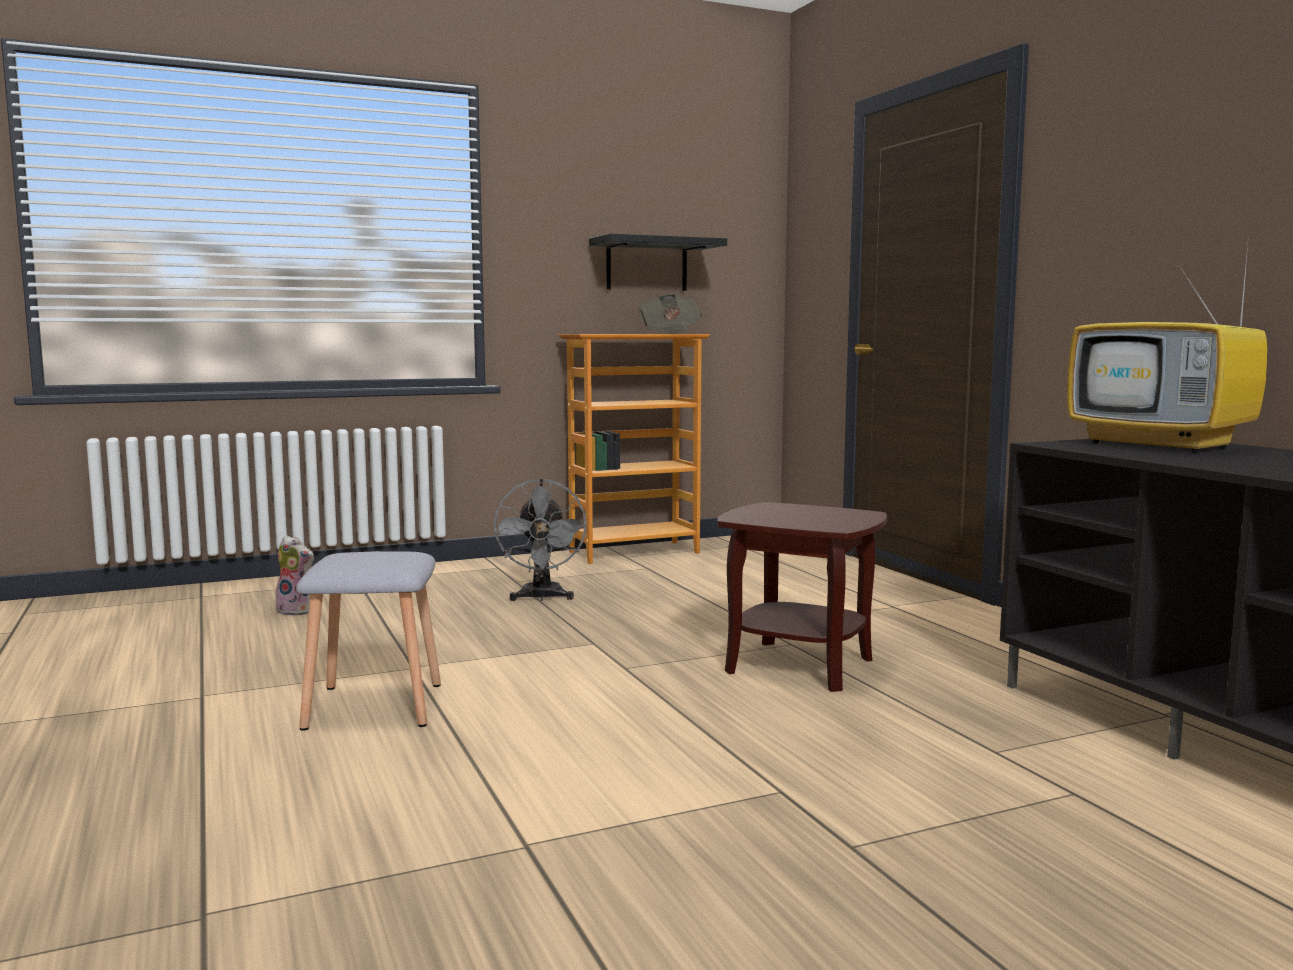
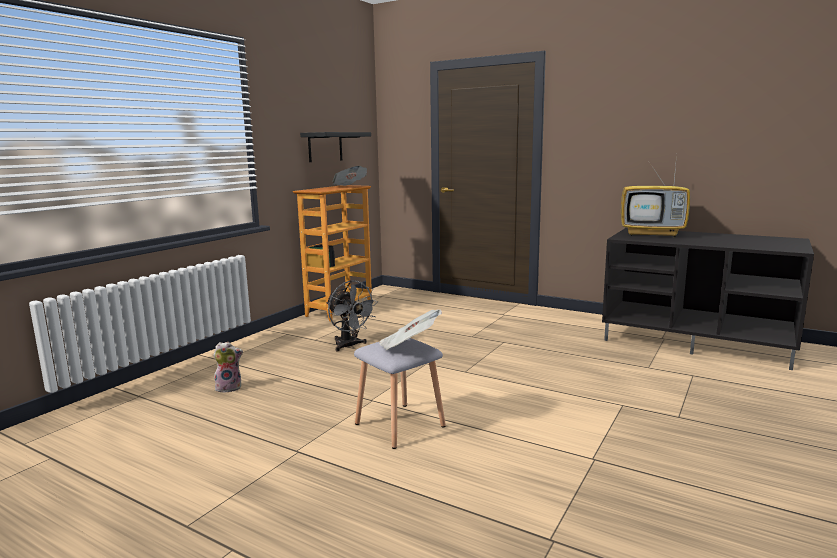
camera: 35 degrees left, 5 degrees up
(378, 561) = (409, 345): none -> newspaper
(800, 665) = (525, 351): brown side table -> none

